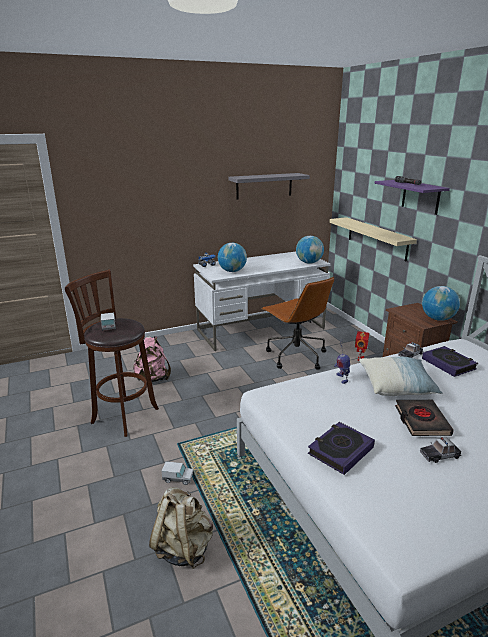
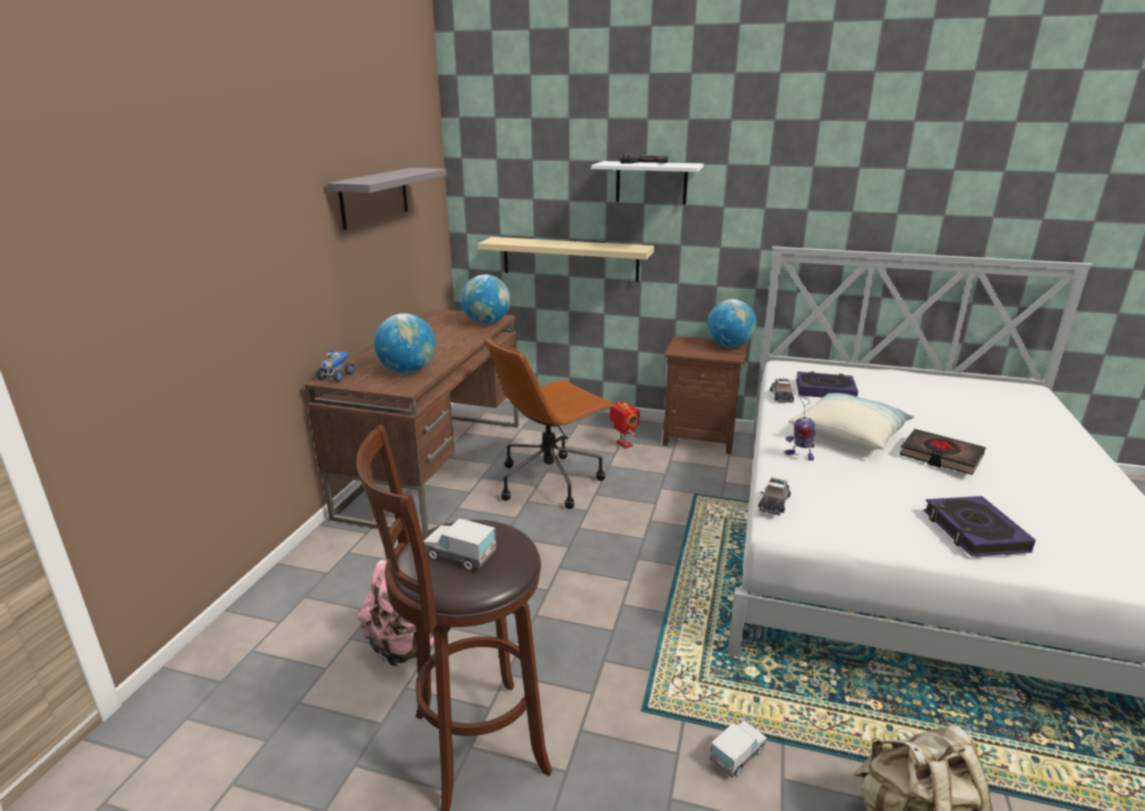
camera: 50 degrees left, 0 degrees up
(261, 329) = (436, 467): white desk -> brown desk
(295, 356) = (550, 480): brown office chair -> brown office chair turned 135 degrees clockwise
(420, 197) = (651, 182): purple shelf -> white shelf
(439, 454) = (1011, 479): toy car -> toy car (773, 502)

